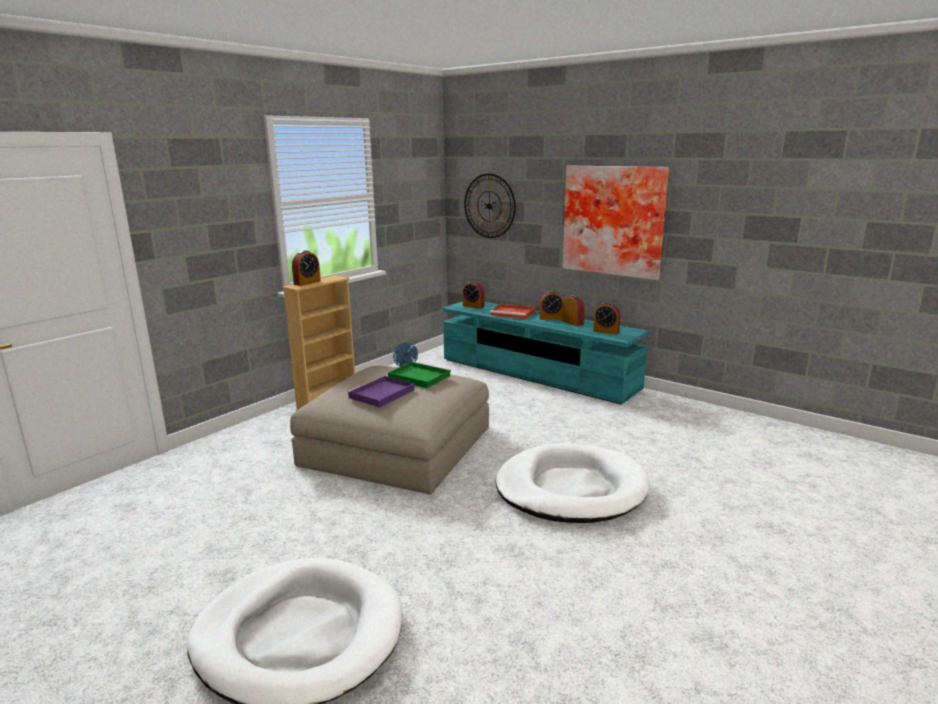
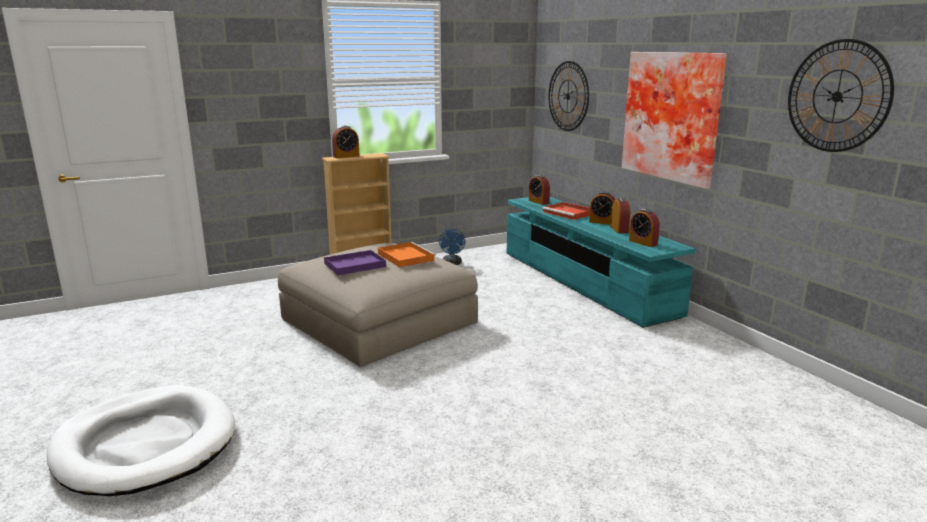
camera: 25 degrees right, 0 degrees up
(418, 377) = (405, 257): green tray -> orange tray
(570, 489) = (492, 394): white dog bed -> none
(773, 200) = (837, 96): none -> wall clock

